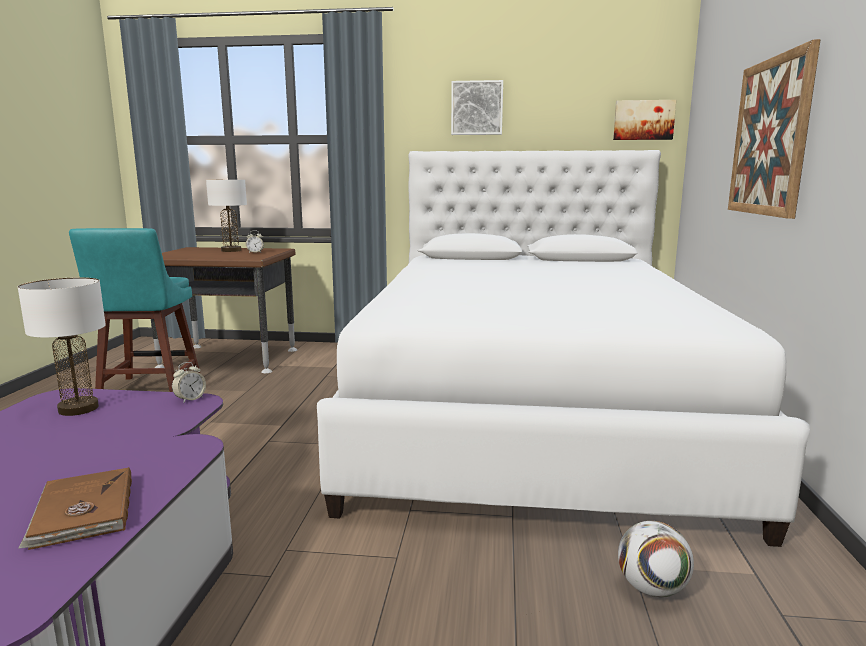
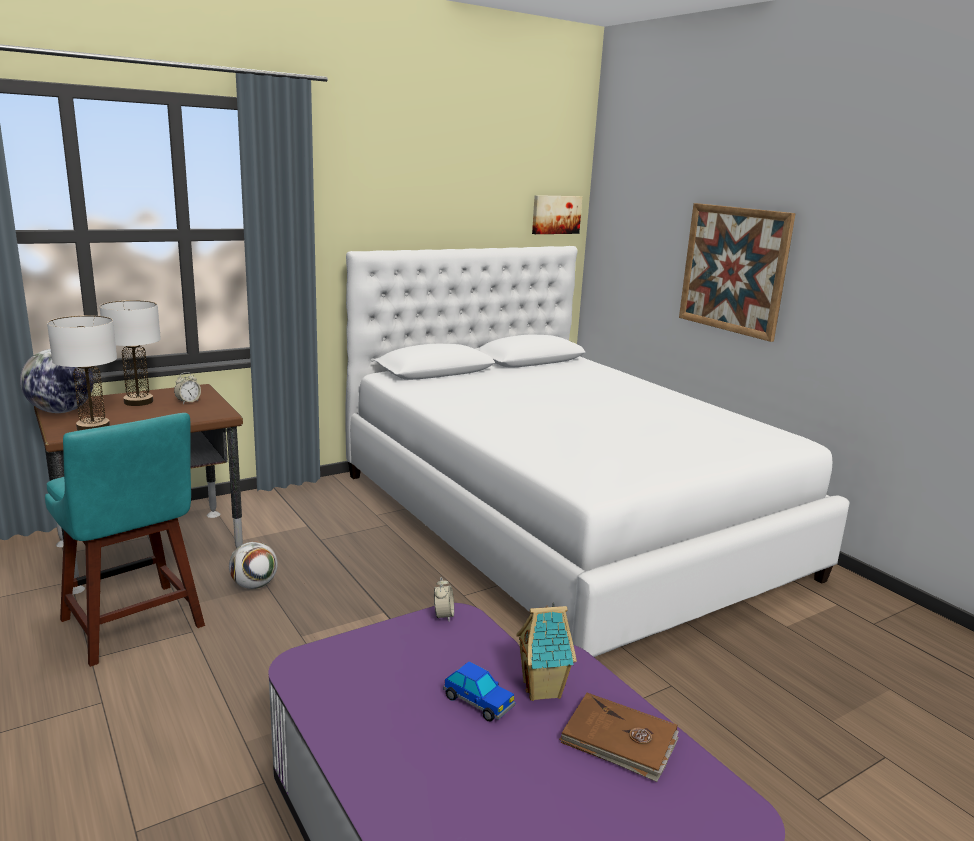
camera: 40 degrees left, 5 degrees up
(76, 449) = (478, 702): none -> toy car
(78, 409) = (365, 668): table lamp -> table lamp (93, 427)
(128, 460) = (543, 690): none -> toy house
(184, 250) = (61, 411): none -> globe
(477, 108) = (409, 199): picture -> none
(652, 589) = (812, 636): football -> football (254, 585)

